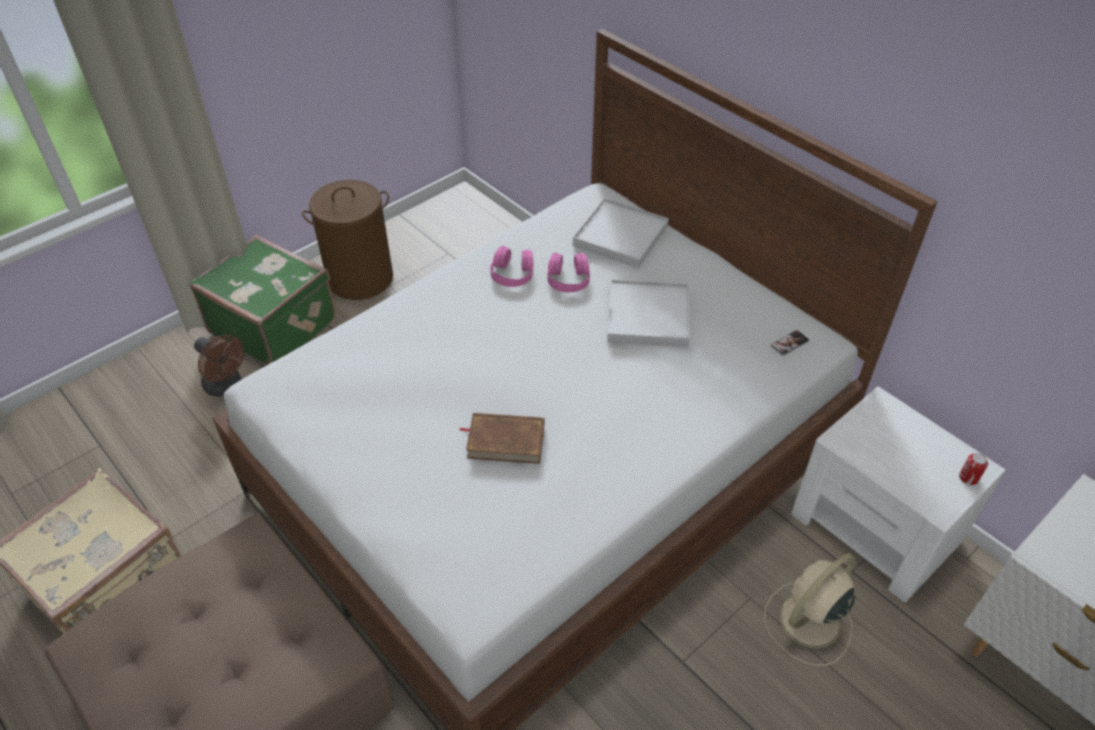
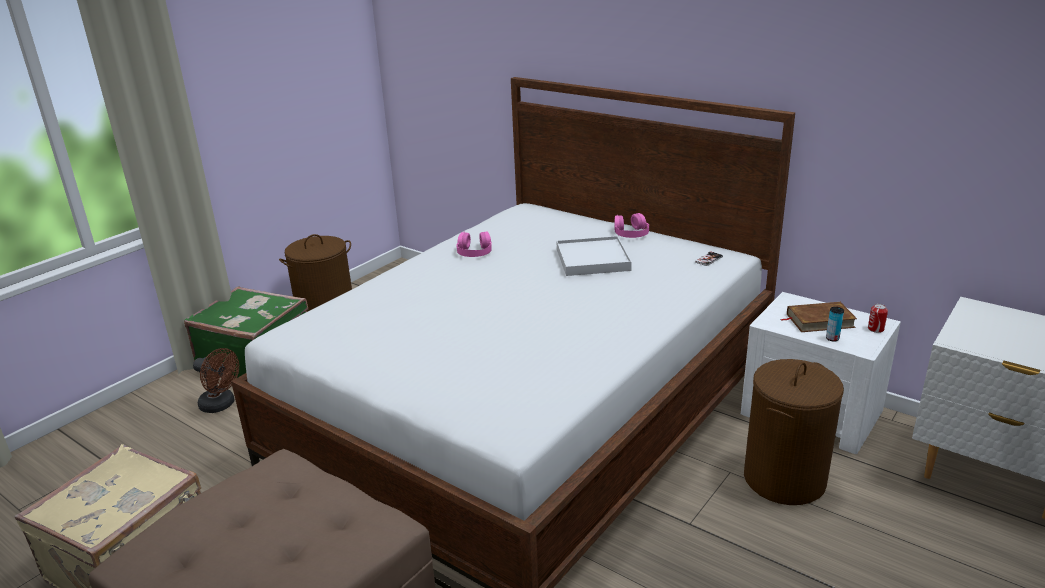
camera: 10 degrees left, 20 degrees down
(505, 441) = (504, 336): brown book -> brown book (819, 320)
(568, 278) = (521, 249): pink headphones -> pink headphones (631, 232)
(620, 236) = (553, 224): white tray -> none
(808, 622) = (784, 479): beige fan -> brown laundry basket
(908, 484) = (832, 338): none -> can

